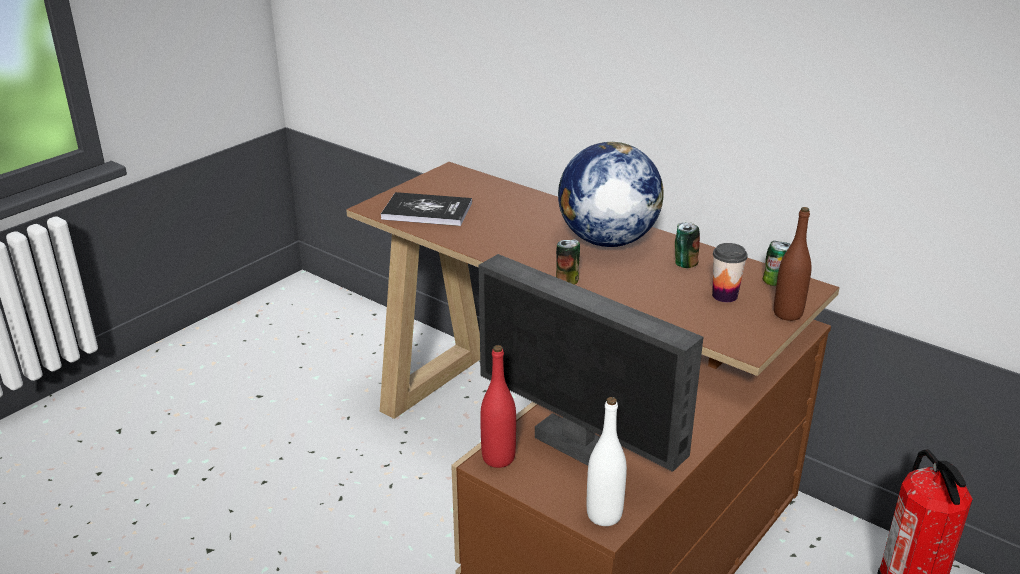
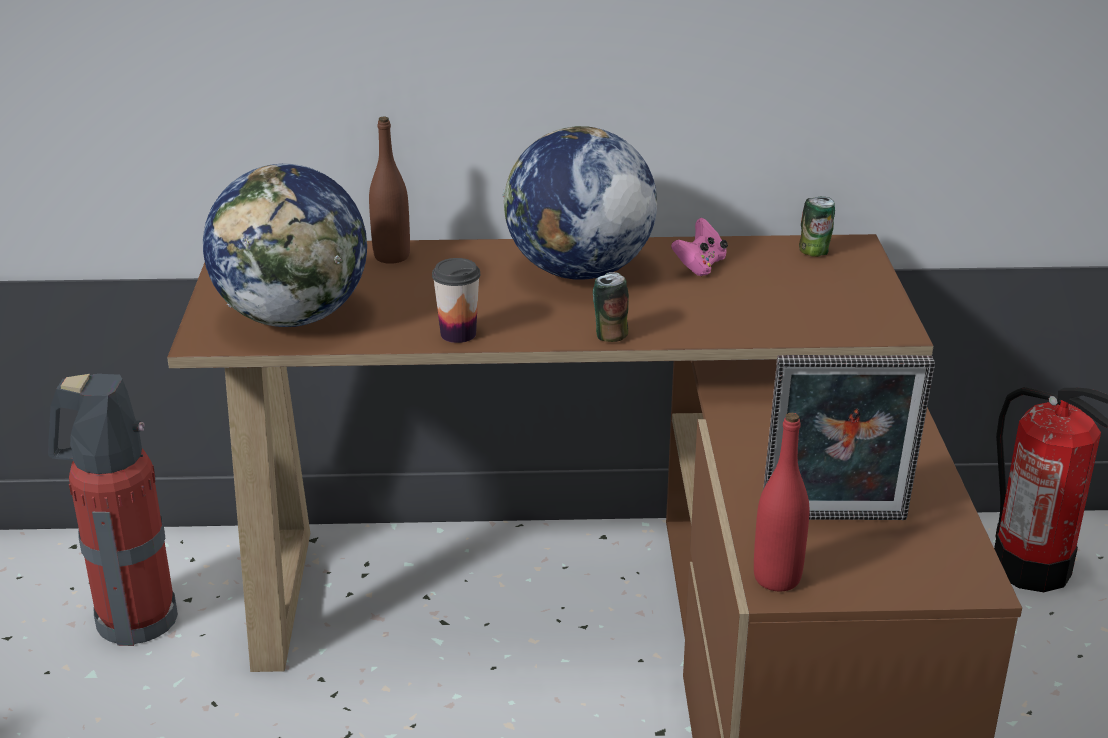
camera: 40 degrees left, 0 degrees up
(360, 360) = (132, 619): none -> fire extinguisher
(427, 211) = (294, 317): book -> globe
(579, 446) = (835, 522): monitor -> picture frame
(604, 515) = (961, 577): white bottle -> none
(684, 263) = (700, 266): can -> pink game controller
(724, 296) = (792, 285): cup -> cup (458, 334)
(787, 314) = (876, 280): brown bottle -> brown bottle (391, 256)

